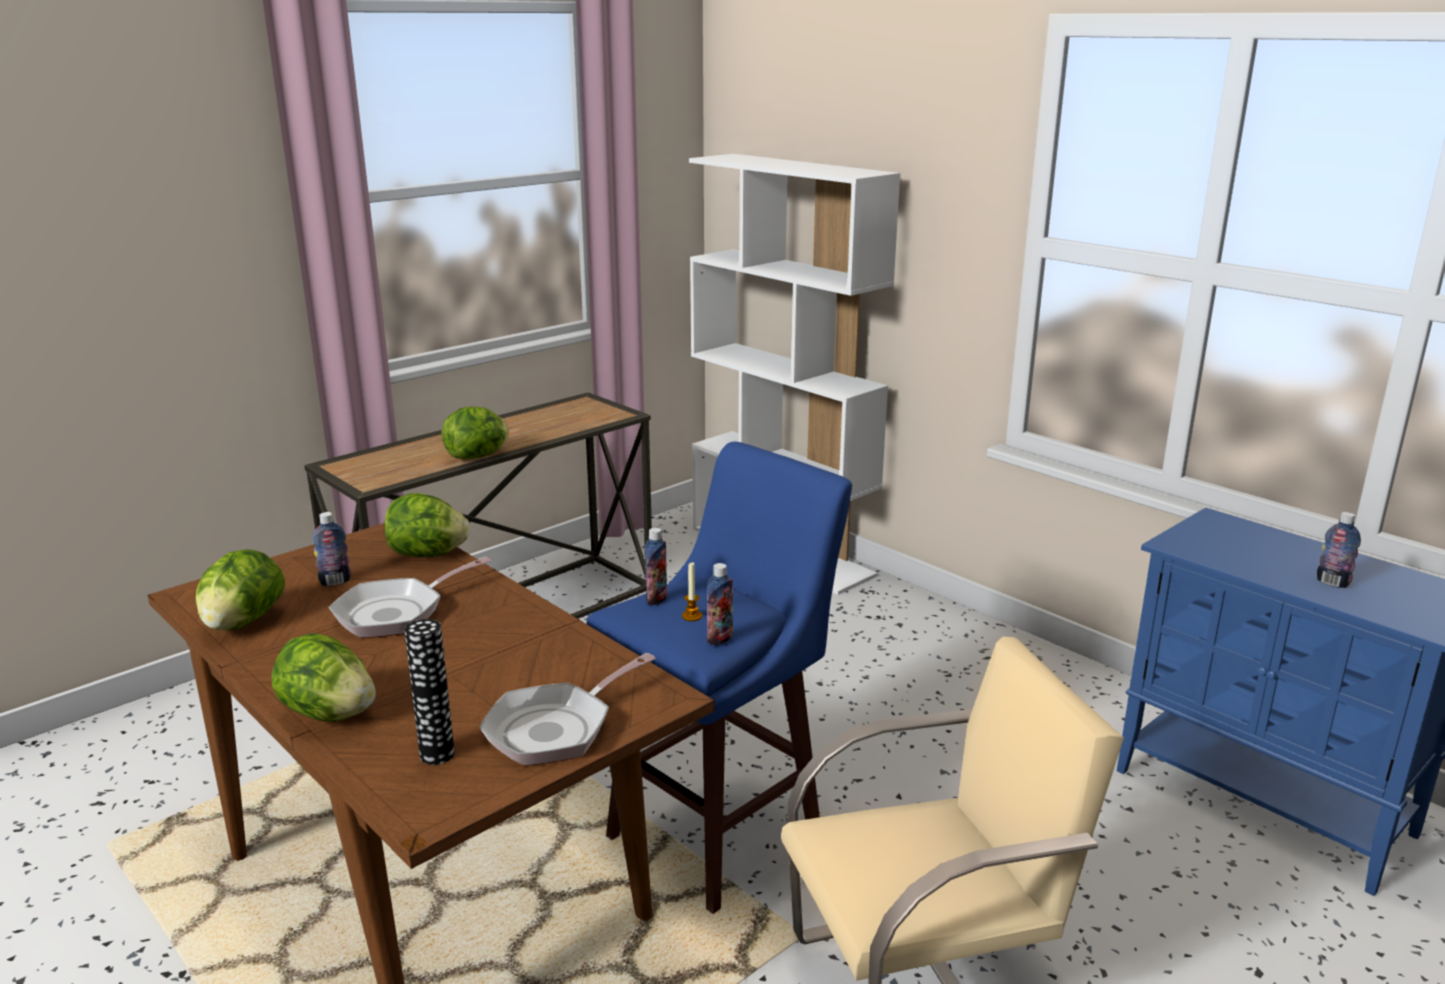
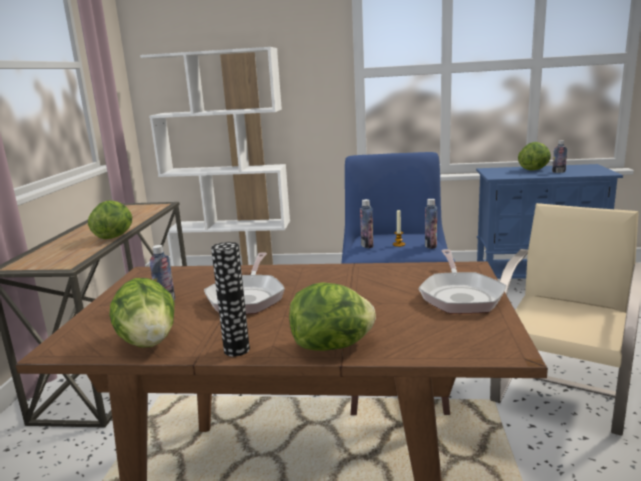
camera: 40 degrees left, 5 degrees down
(427, 554) = (197, 273): lettuce -> lettuce (534, 170)
(437, 754) = (439, 329): vase -> vase (236, 350)

